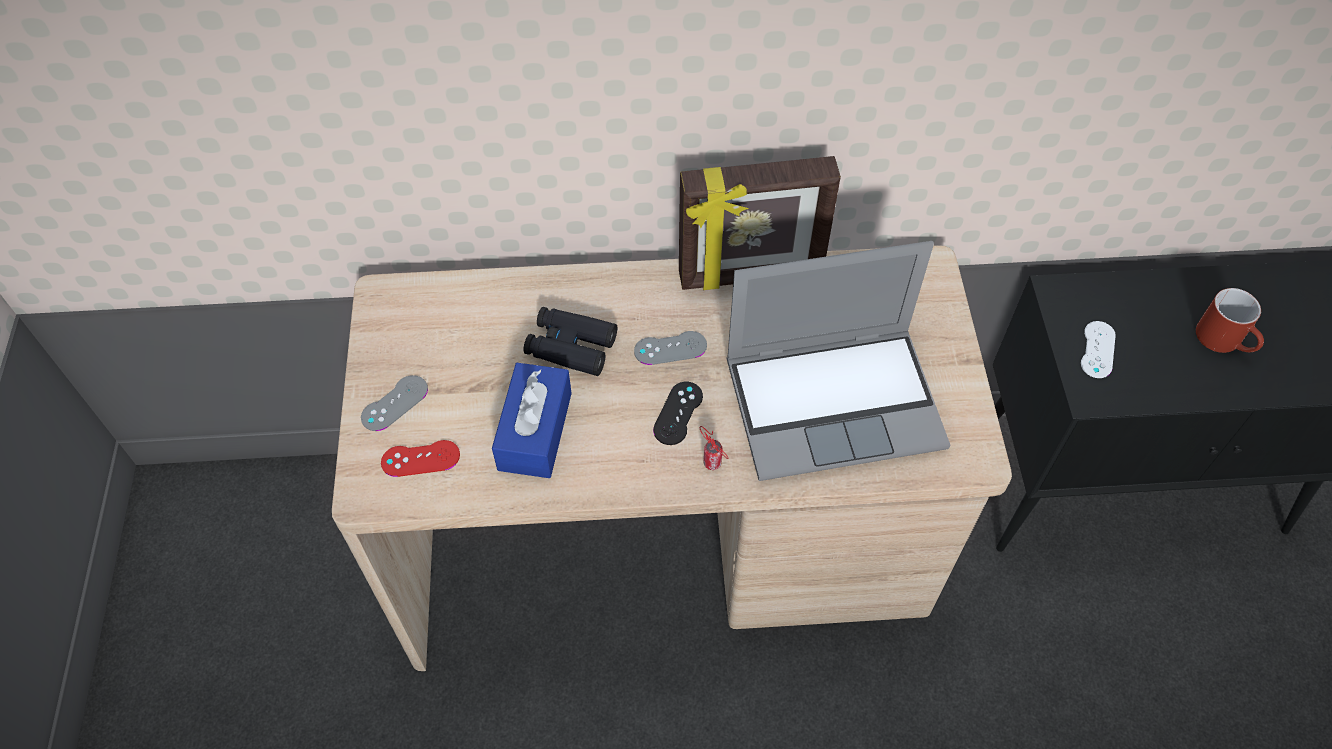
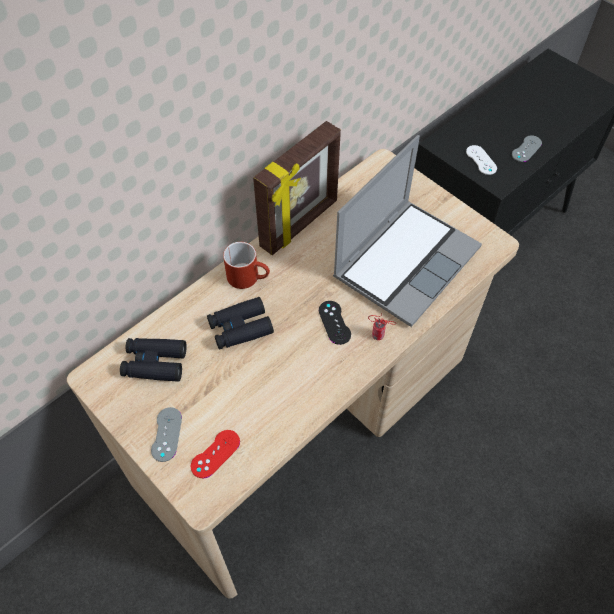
camera: 40 degrees left, 0 degrees up
(451, 322) = (154, 363): none -> black binoculars
(535, 431) = (267, 388): blue tissue box -> none
(670, 348) = (296, 291): grey game controller -> grey game controller (526, 149)
(1225, 341) = (527, 122): red mug -> red mug (249, 277)

